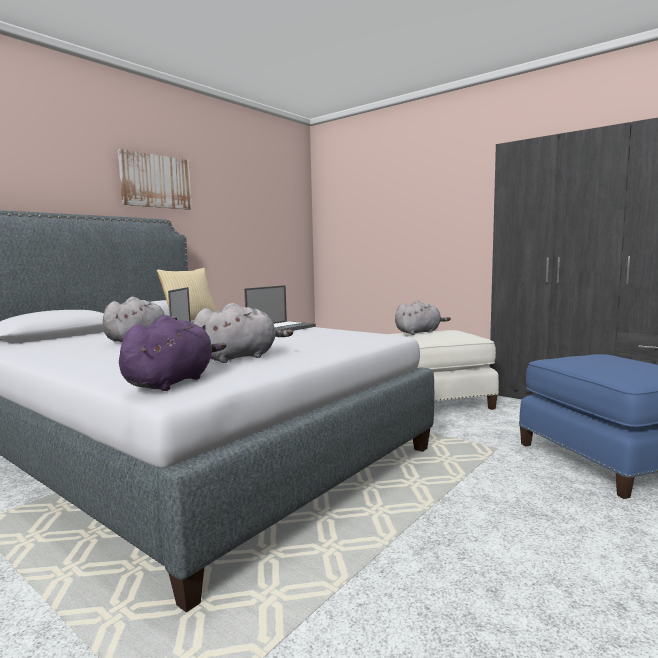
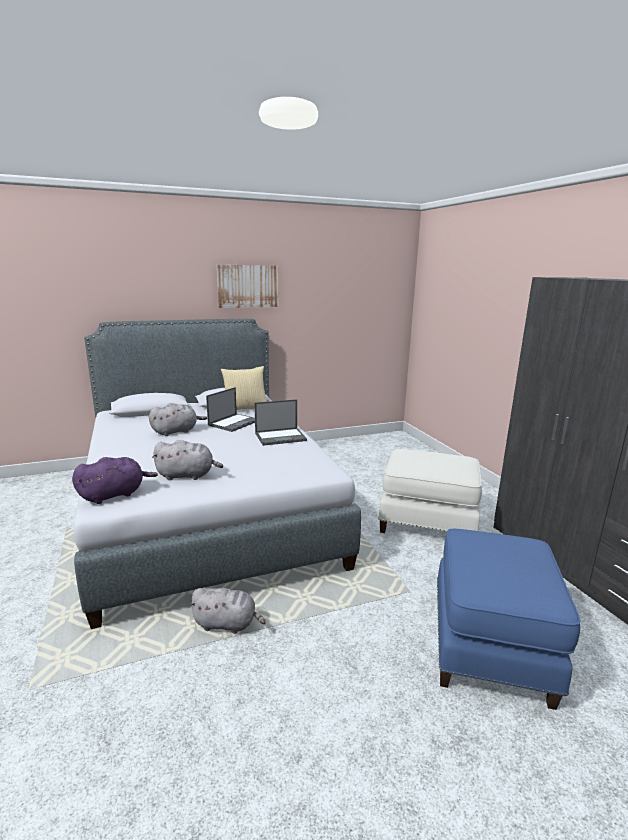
camera: 30 degrees right, 10 degrees up
(419, 332) = (425, 455): grey plush toy -> grey plush toy (227, 624)

